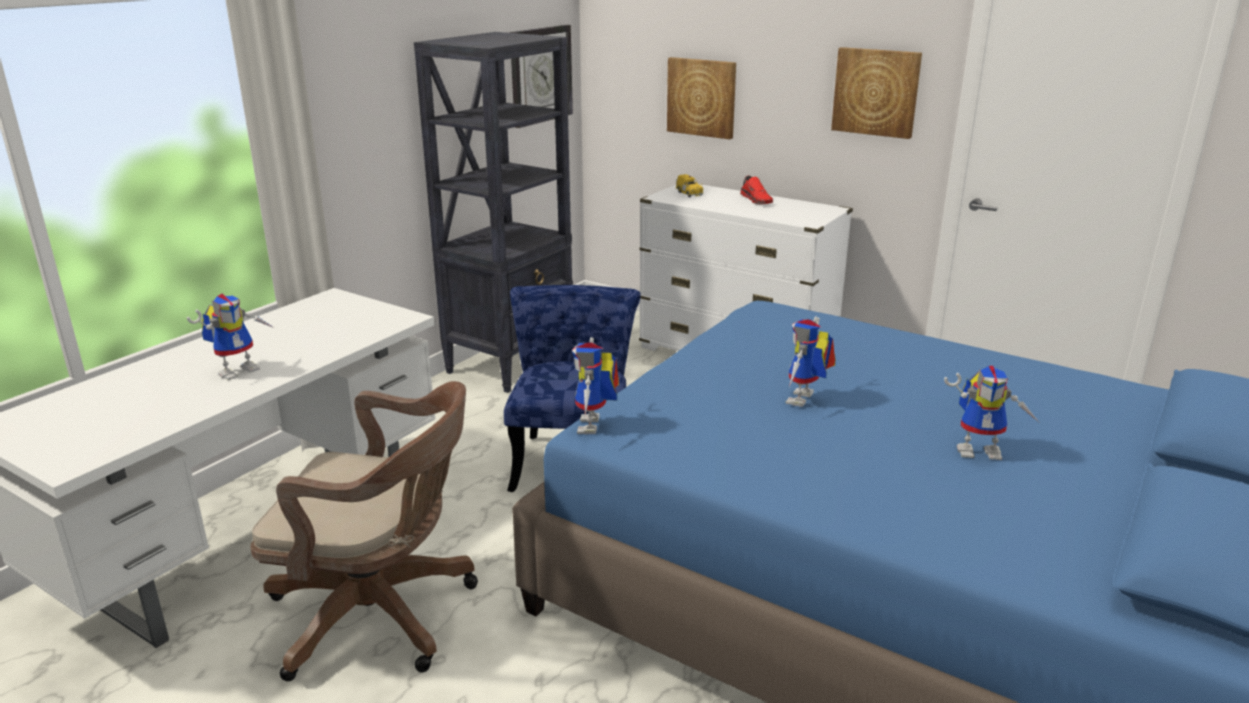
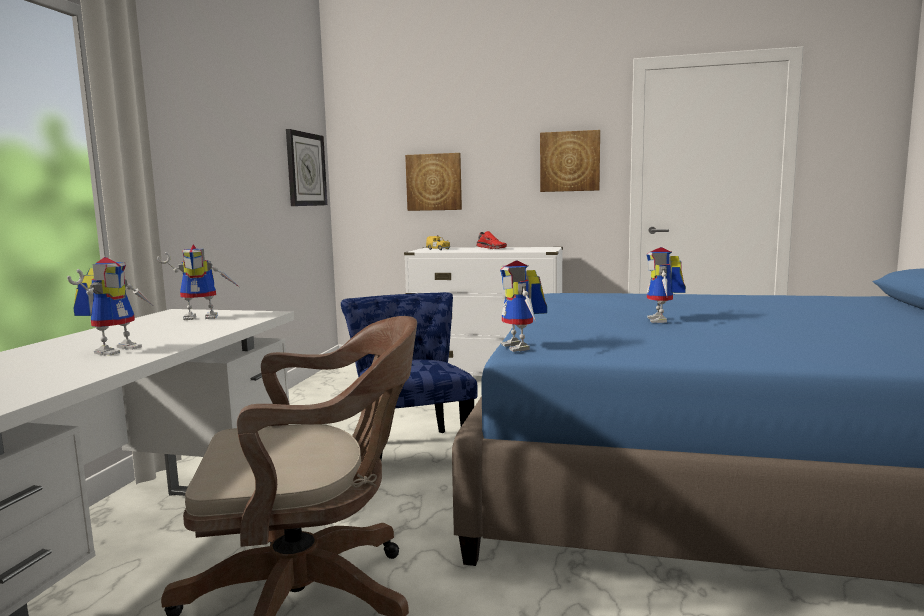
camera: 20 degrees left, 15 degrees down
(511, 363) = (306, 401): black bookcase -> none
(981, 450) = (824, 324): toy robot -> toy robot (204, 317)

